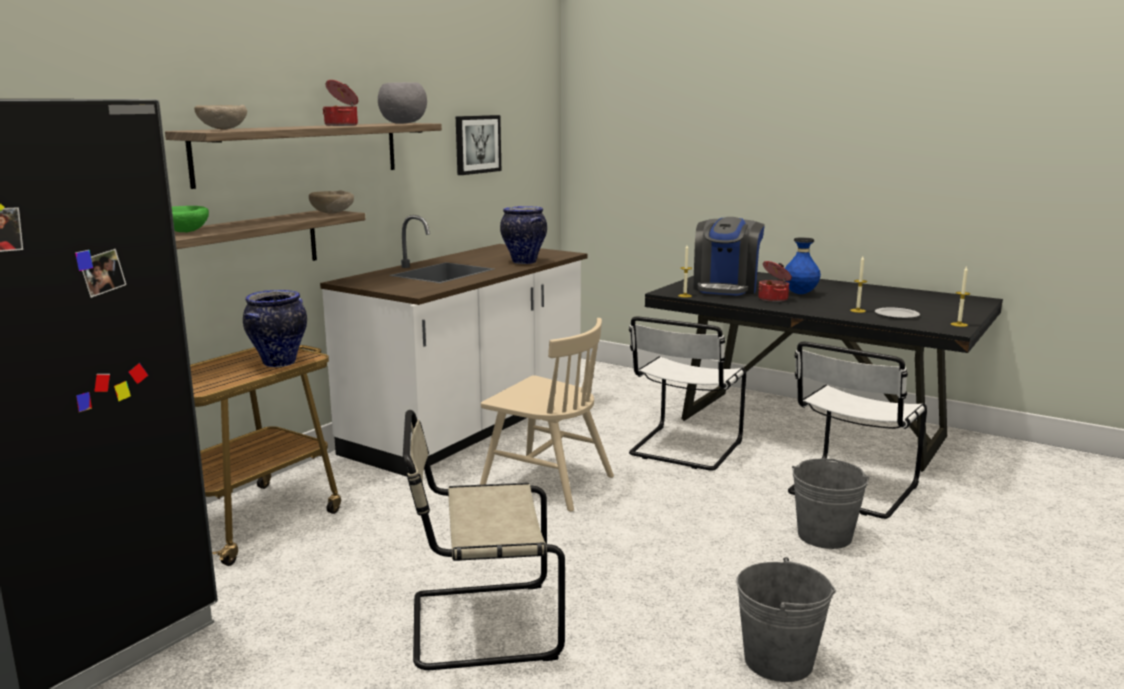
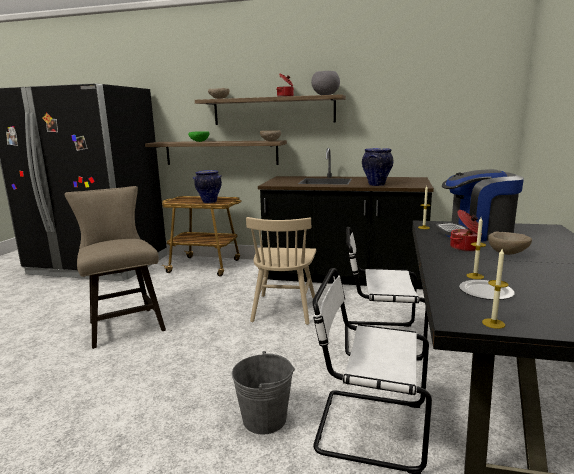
camera: 70 degrees right, 0 degrees up
(469, 425) = (344, 276): white counter -> black counter
(477, 144) = (414, 109): picture -> none
(478, 626) = (124, 324): beige chair -> beige stool
(778, 661) = (84, 413): grey bucket -> none
(800, 294) = (508, 253): blue vase -> beige bowl

